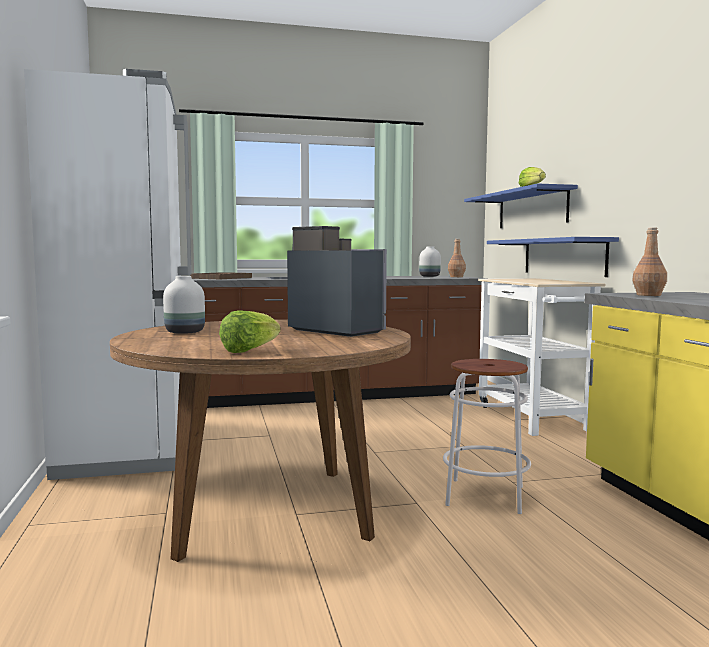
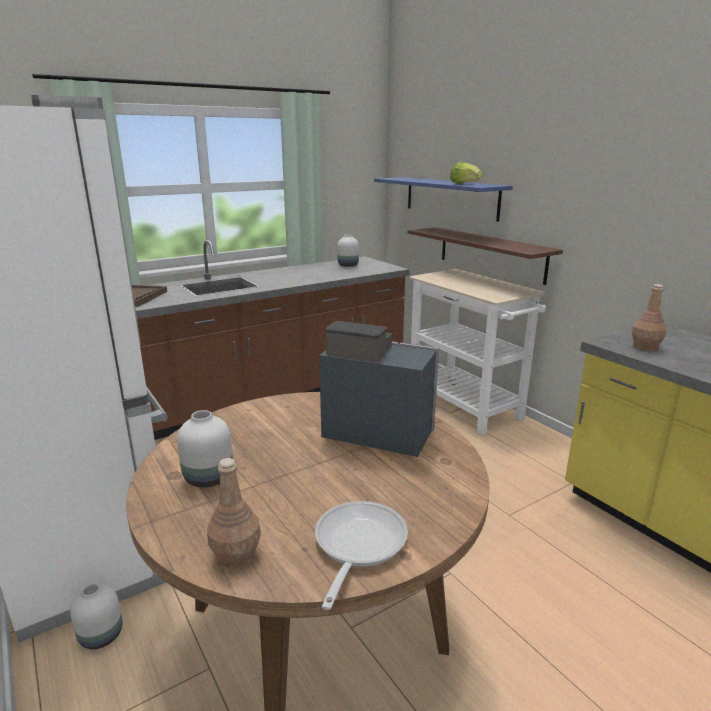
camera: 20 degrees left, 15 degrees up
(102, 487) = (100, 636): none -> white vase
(249, 350) = (357, 546): lettuce -> frying pan
(456, 277) = (375, 265): brown bottle -> brown bottle (236, 555)
(485, 495) = (501, 544): white stool -> none
(563, 256) = (490, 254): blue shelf -> brown shelf

